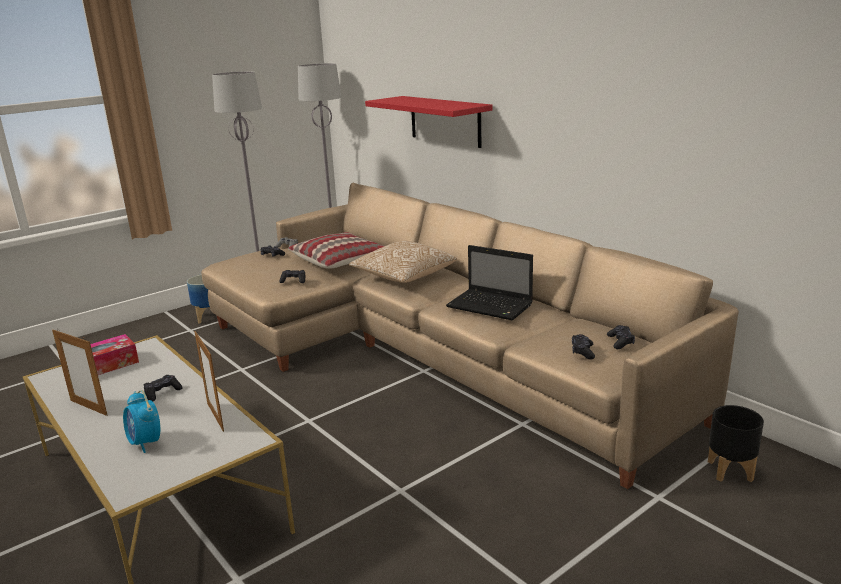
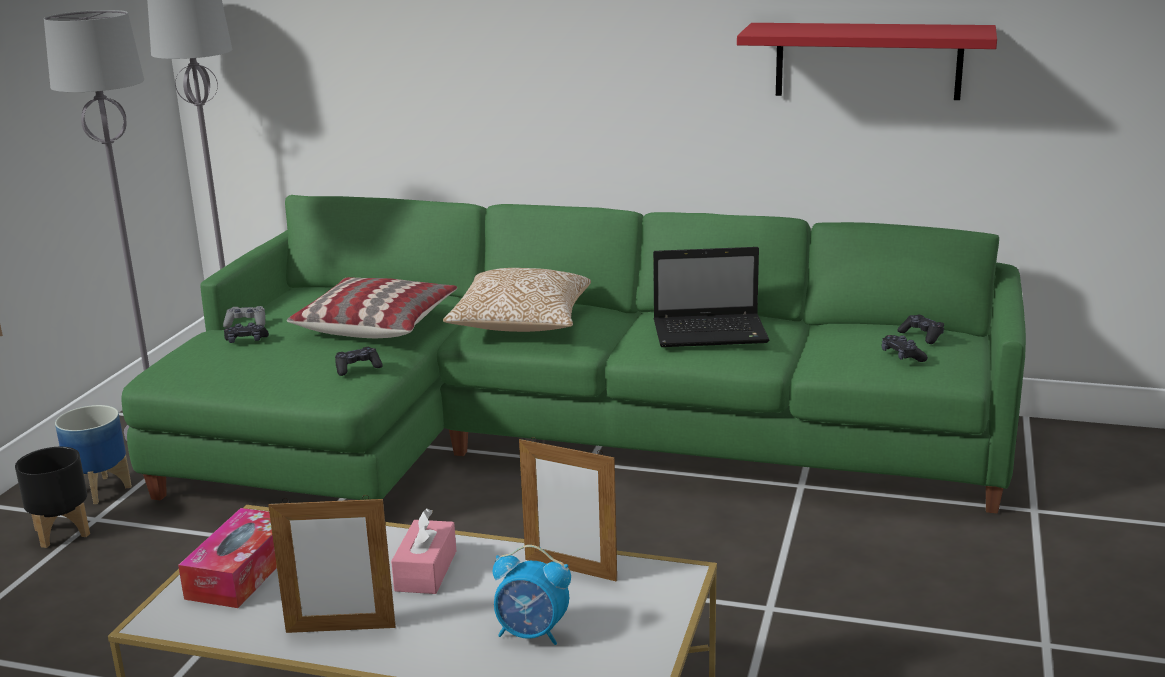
camera: 35 degrees left, 0 degrees up
(162, 393) = (426, 571): black game controller -> pink tissue box
(425, 351) = (553, 437): beige sofa -> green sofa
(445, 121) = (483, 72): red shelf -> red shelf (868, 60)
(730, 471) = (1062, 462): black planter -> black planter (62, 533)

